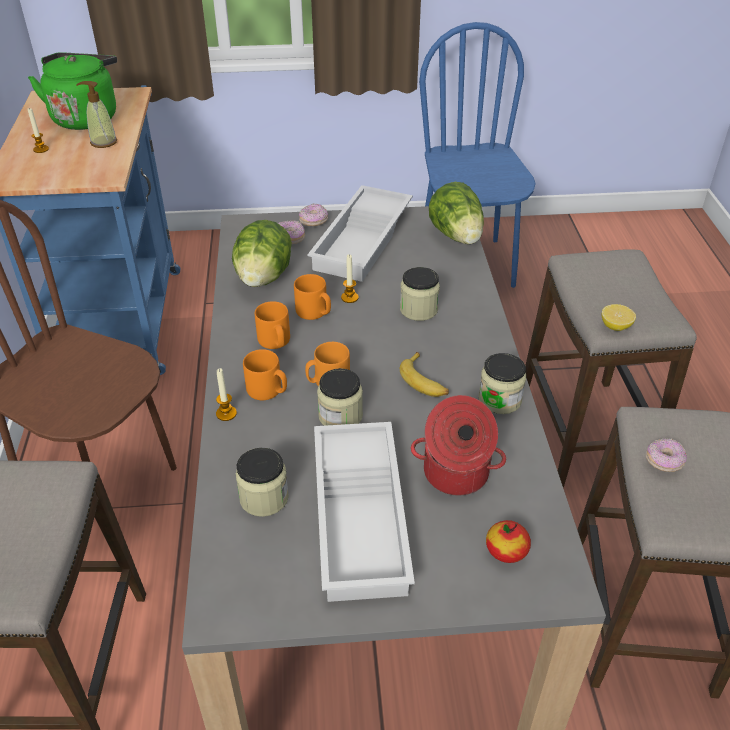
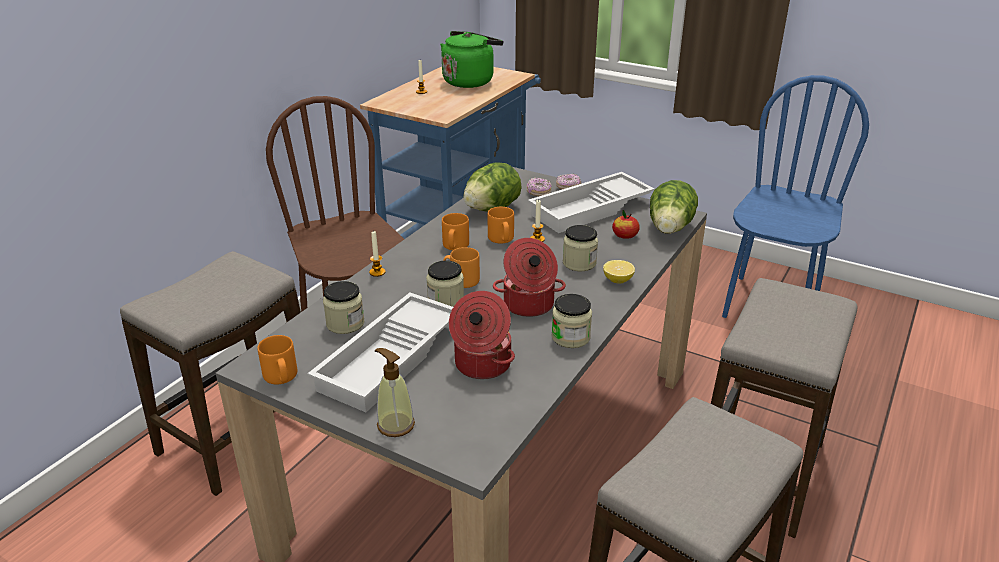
camera: 35 degrees right, 10 degrees down
(103, 142) = (463, 97): soap dispenser -> soap dispenser (395, 425)
(268, 390) = (417, 270): orange mug -> orange mug (281, 377)
(424, 381) = (528, 305): banana -> cooking pot
(506, 551) = (460, 421): apple -> apple (625, 235)
(615, 326) = (755, 342): lemon -> lemon (617, 280)
(664, 461) = (683, 446): donut -> none

